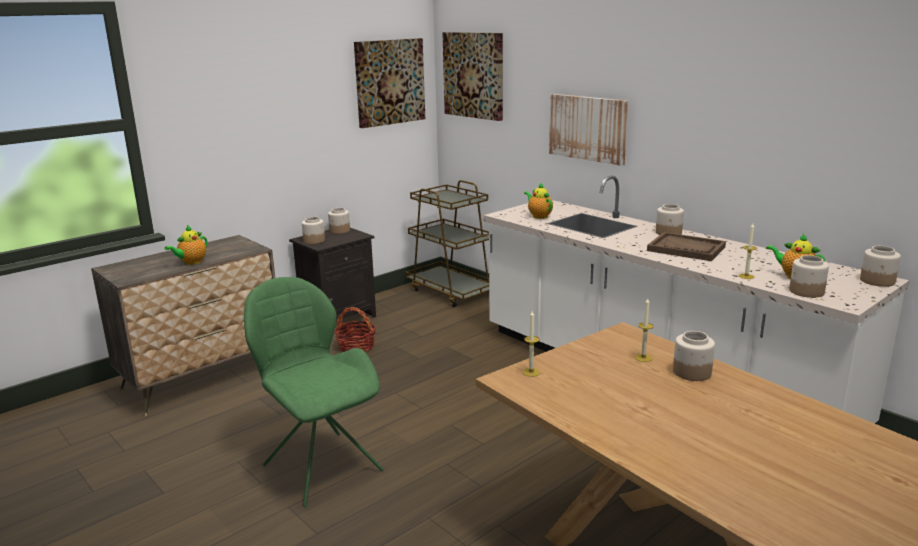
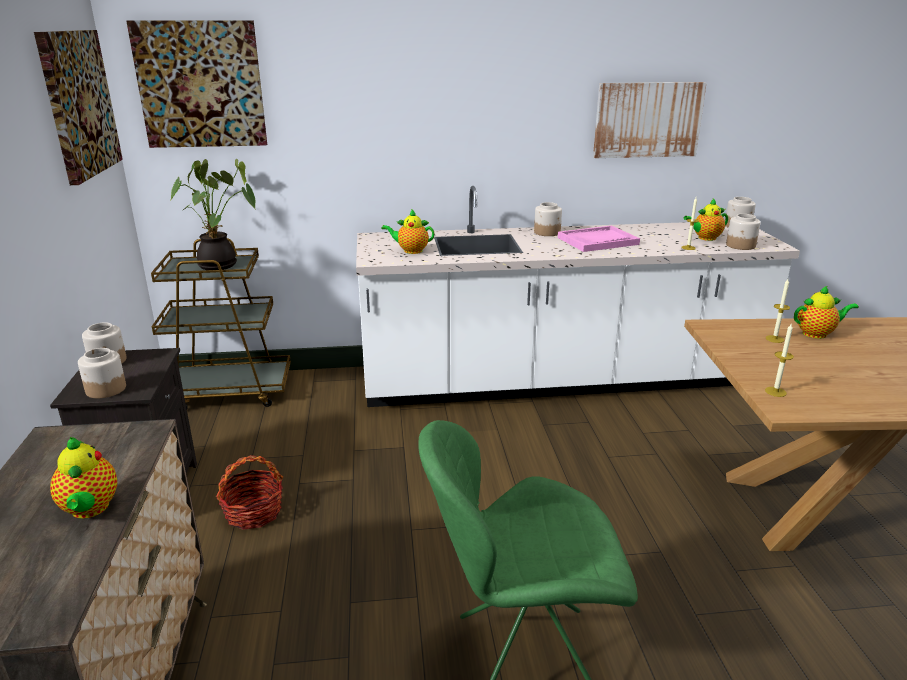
camera: 55 degrees left, 5 degrees up
(456, 199) = (221, 265): none -> potted plant
(588, 128) = (412, 137): picture -> picture (647, 120)
(686, 249) = (598, 241): brown tray -> pink tray
(691, 372) = (817, 334): jar -> teapot

